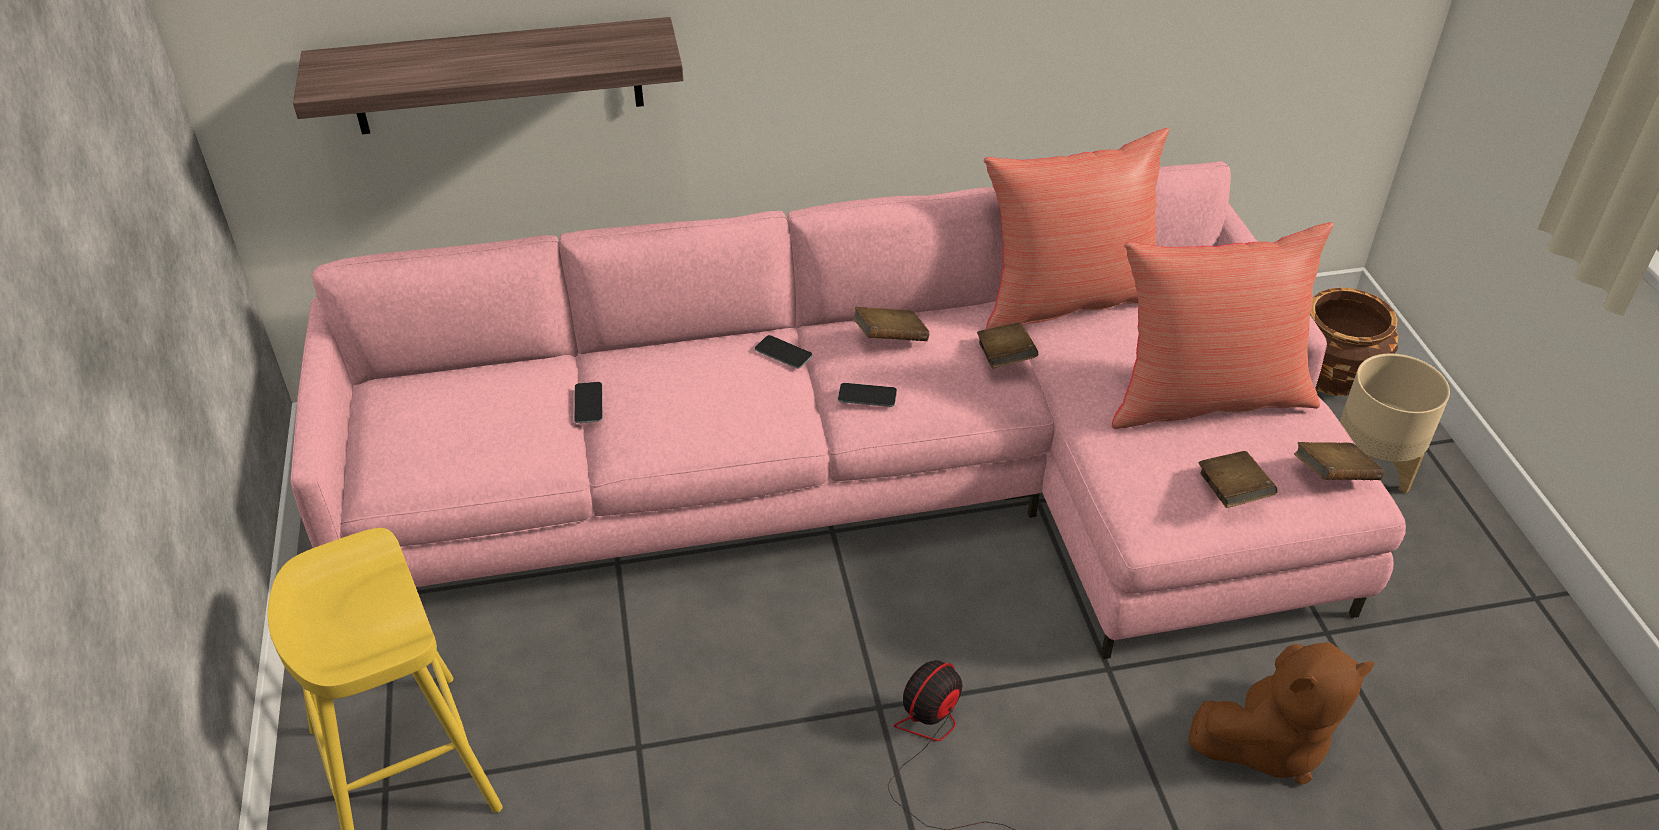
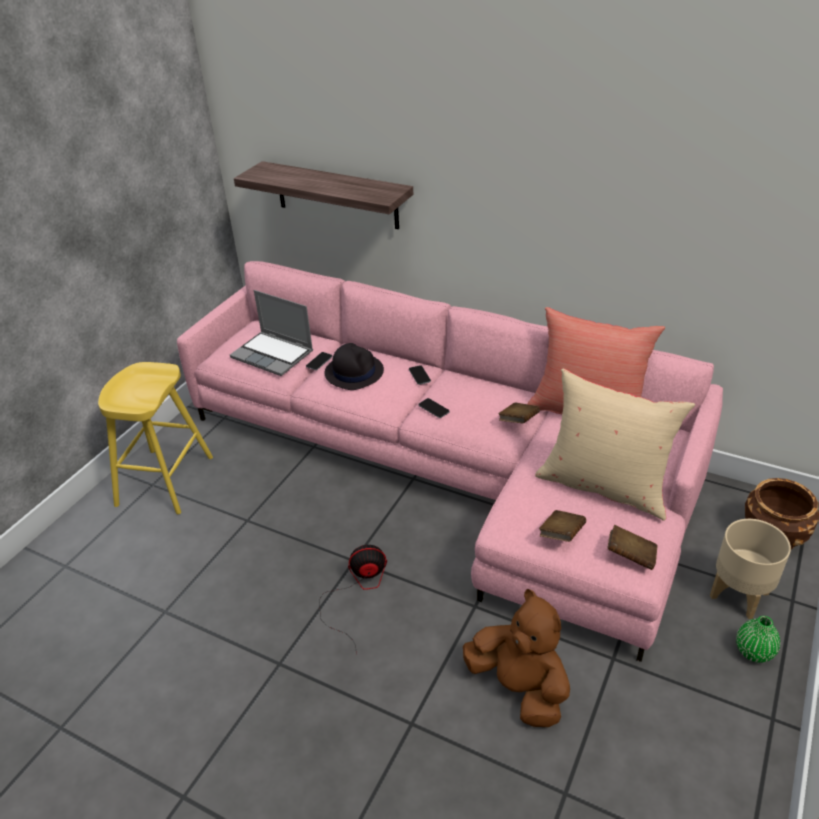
camera: 40 degrees right, 5 degrees down
(493, 427) = (273, 355): none -> laptop
(674, 394) = (354, 372): none -> black hat
(890, 338) = (473, 389): brown book -> none
(1205, 397) = (604, 486): red pillow -> beige pillow
(1268, 742) = (519, 687): brown plush toy -> brown plush toy turned 150 degrees counterclockwise
(1447, 530) = (753, 651): none -> green vase

